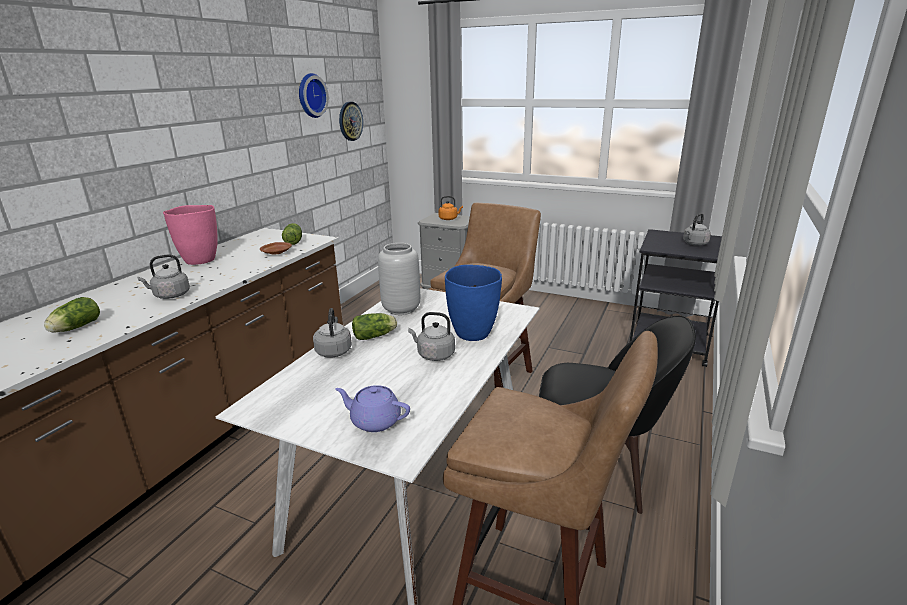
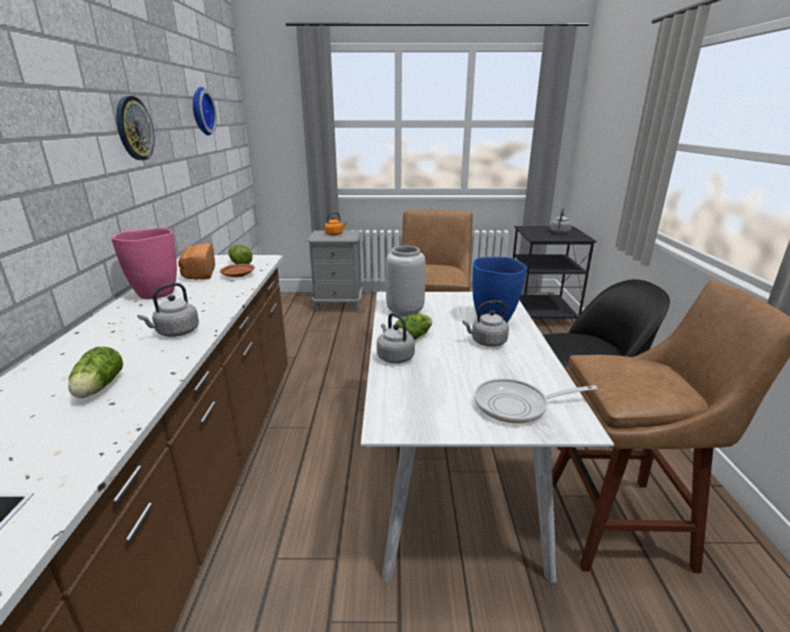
camera: 25 degrees left, 0 degrees up
(251, 247) = (199, 274): none -> bread
(350, 121) = (228, 141): wall clock -> wall clock (134, 128)
(374, 421) = (517, 406): purple teapot -> frying pan

